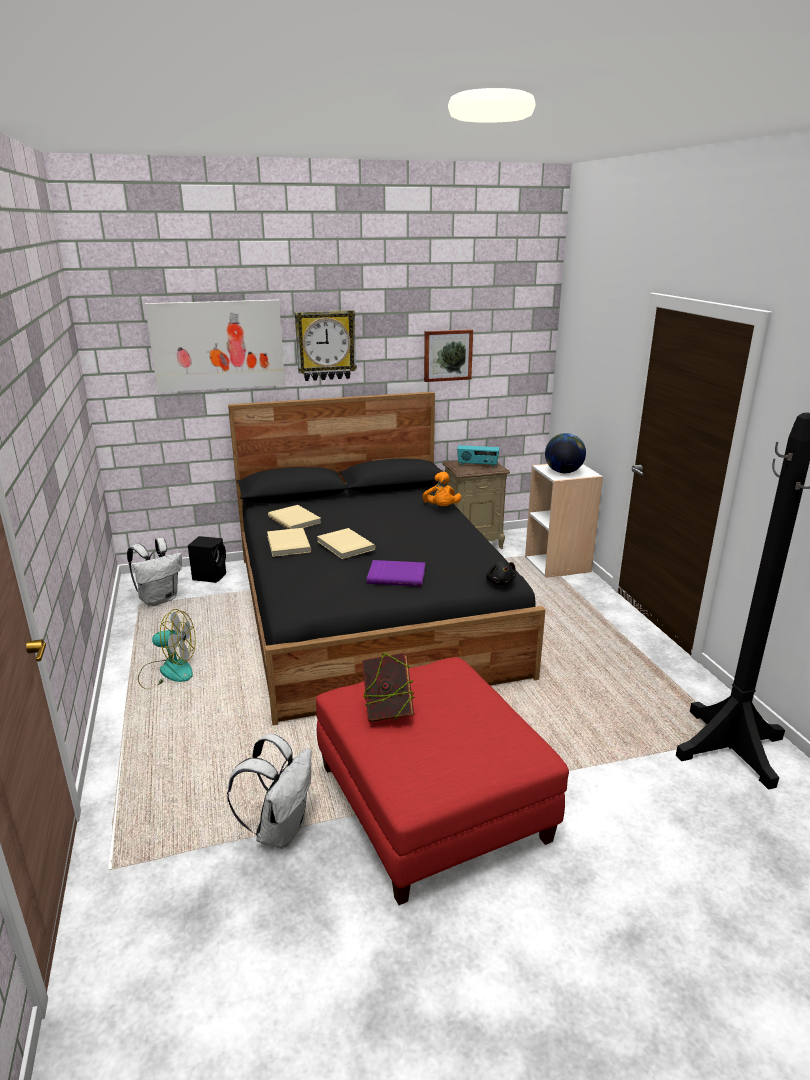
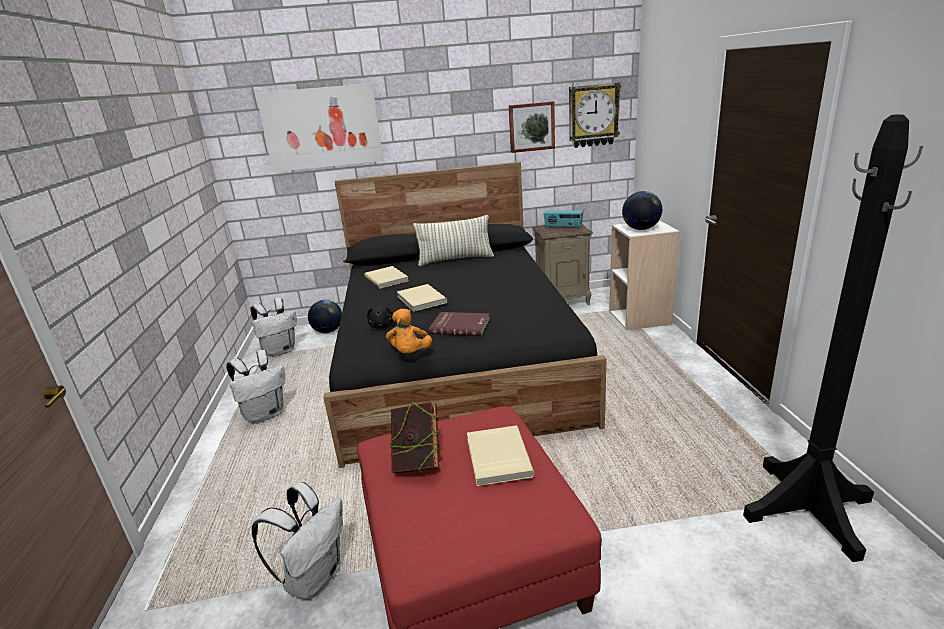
camera: 10 degrees right, 0 degrees up
(168, 671) = (265, 414): fan -> white backpack
(210, 576) = (328, 331): black speaker -> globe
(287, 544) = (371, 299): beige book -> beige book (497, 457)
(325, 345) = (418, 123): wall clock -> wall clock (593, 115)
(365, 498) = (455, 260): none -> pillow
(396, 575) = (460, 326): purple book -> red book
(441, 508) = (522, 265): orange plush toy -> orange plush toy (410, 353)
(500, 582) = (560, 331): black plush toy -> black plush toy (382, 326)

